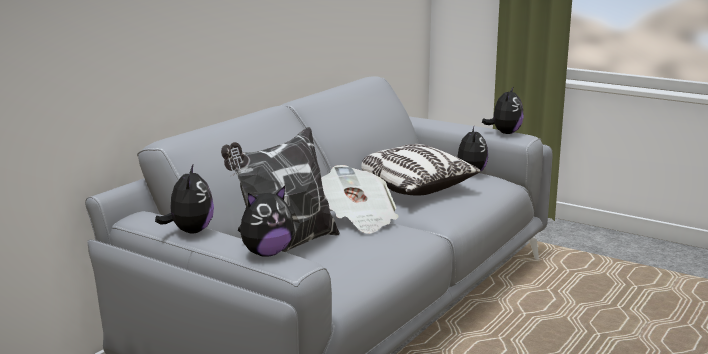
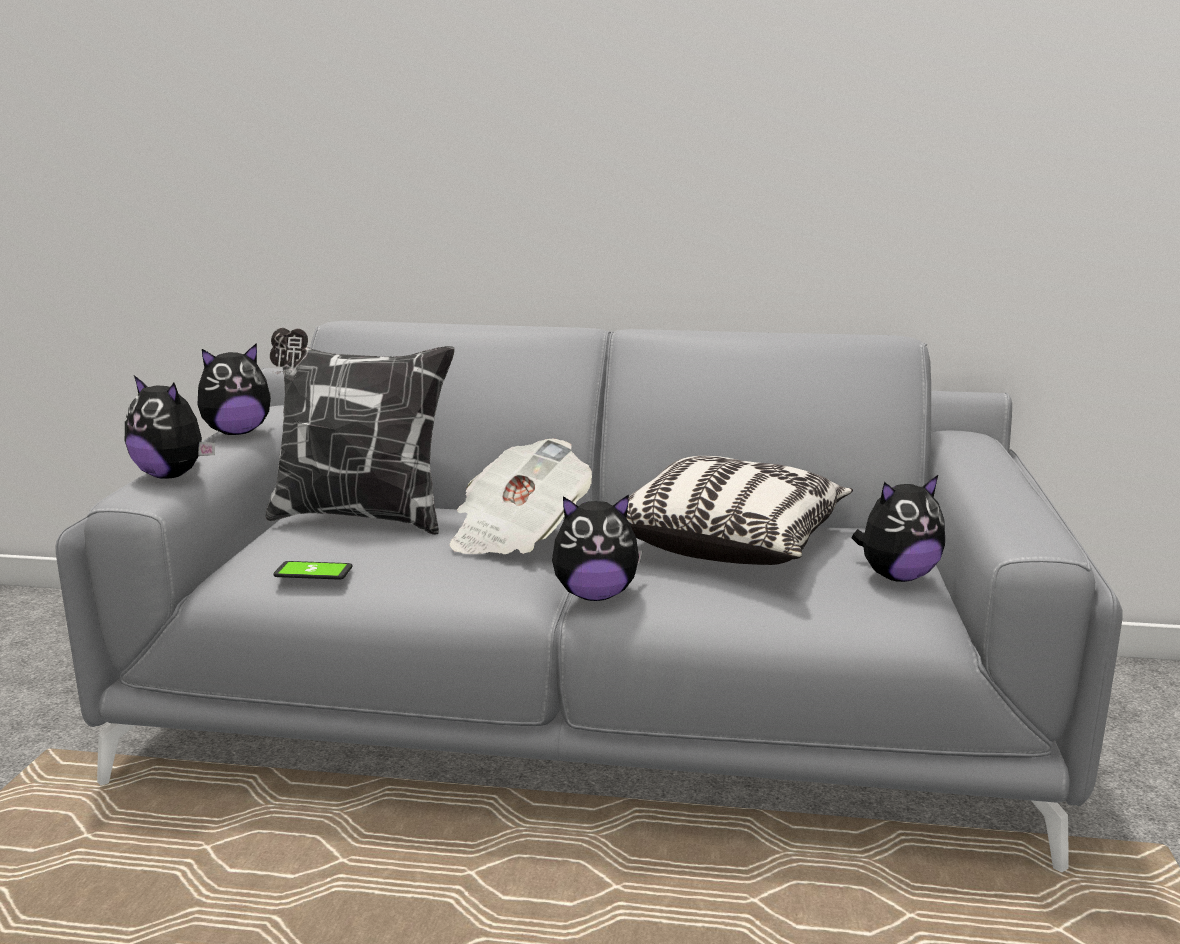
camera: 65 degrees right, 0 degrees up
(357, 269) = (313, 572): none -> phone
(504, 133) = (1025, 523): plush toy -> plush toy (595, 595)

